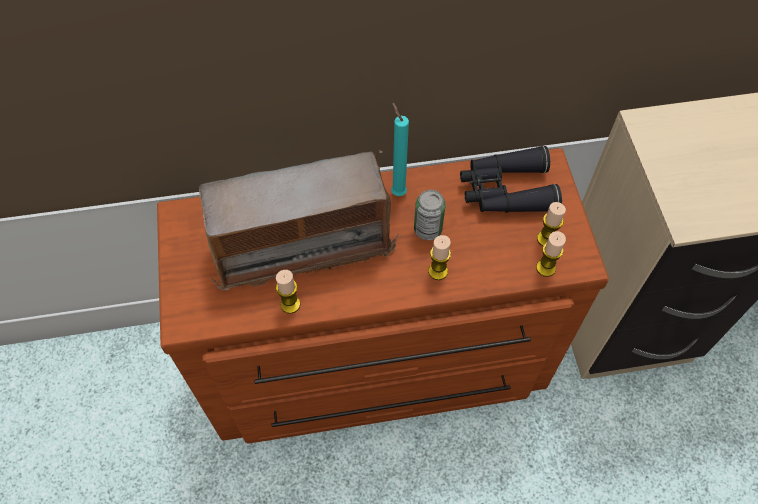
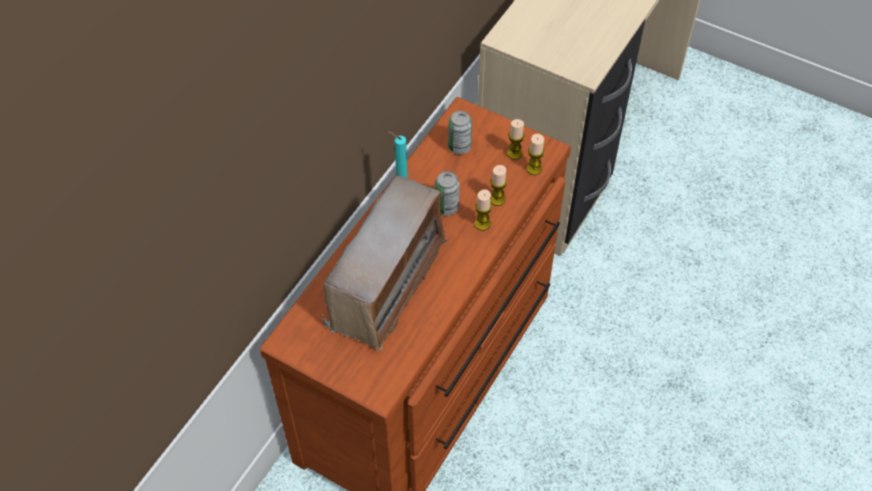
camera: 50 degrees left, 5 degrees down
(290, 304) = (427, 320): candle -> candle (497, 199)
(505, 190) = (459, 147): black binoculars -> can

